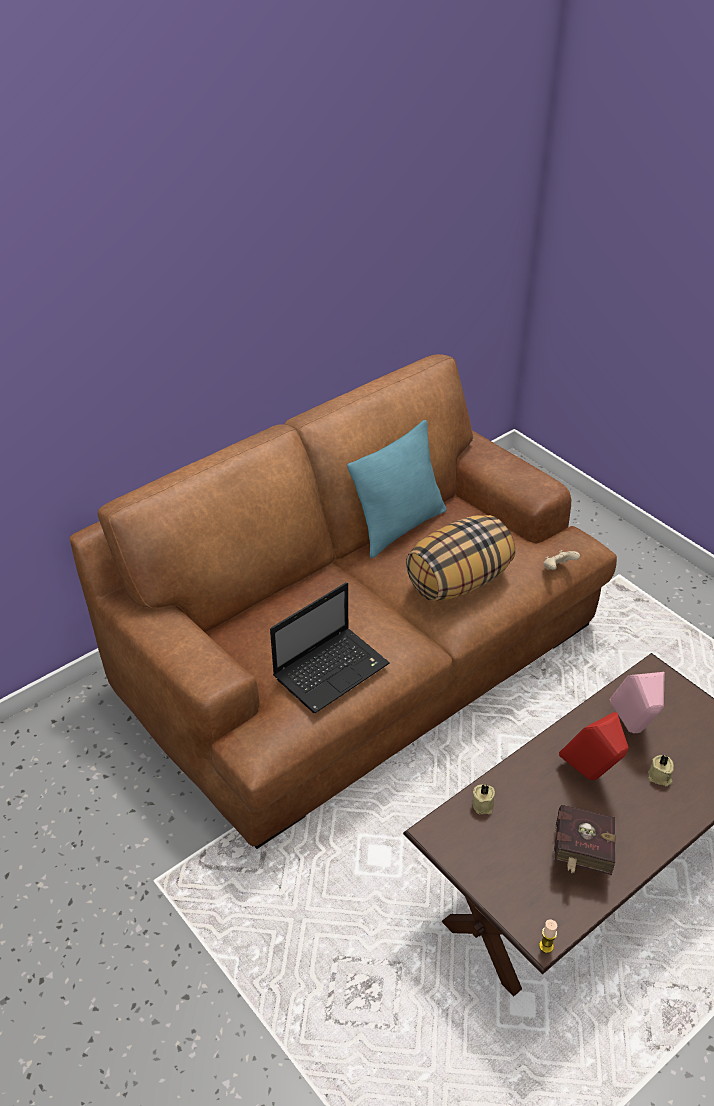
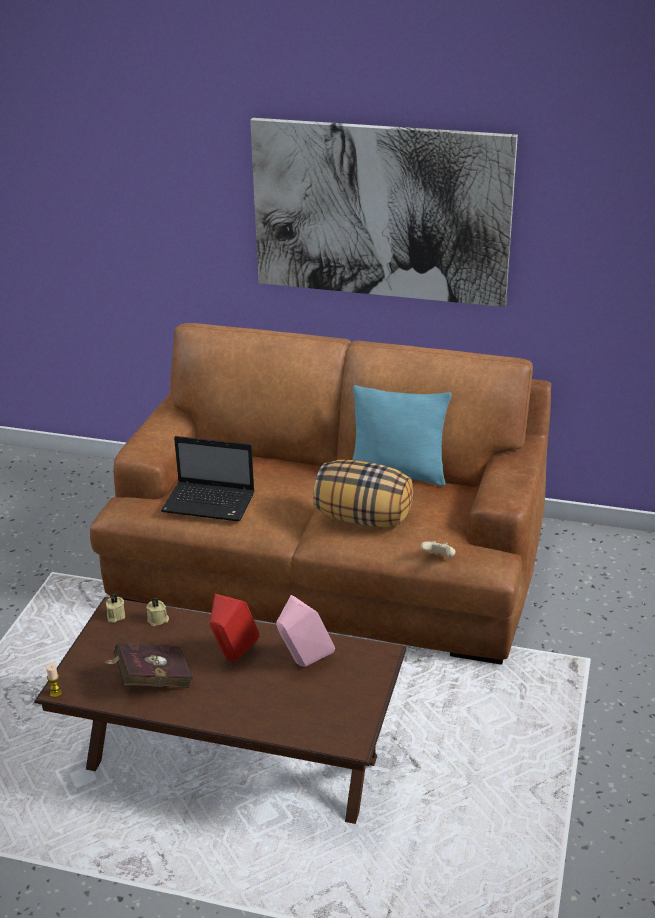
camera: 55 degrees right, 10 degrees down
(271, 268) = (381, 212): none -> picture
(659, 777) = (266, 695): beige candle -> beige candle (115, 616)

